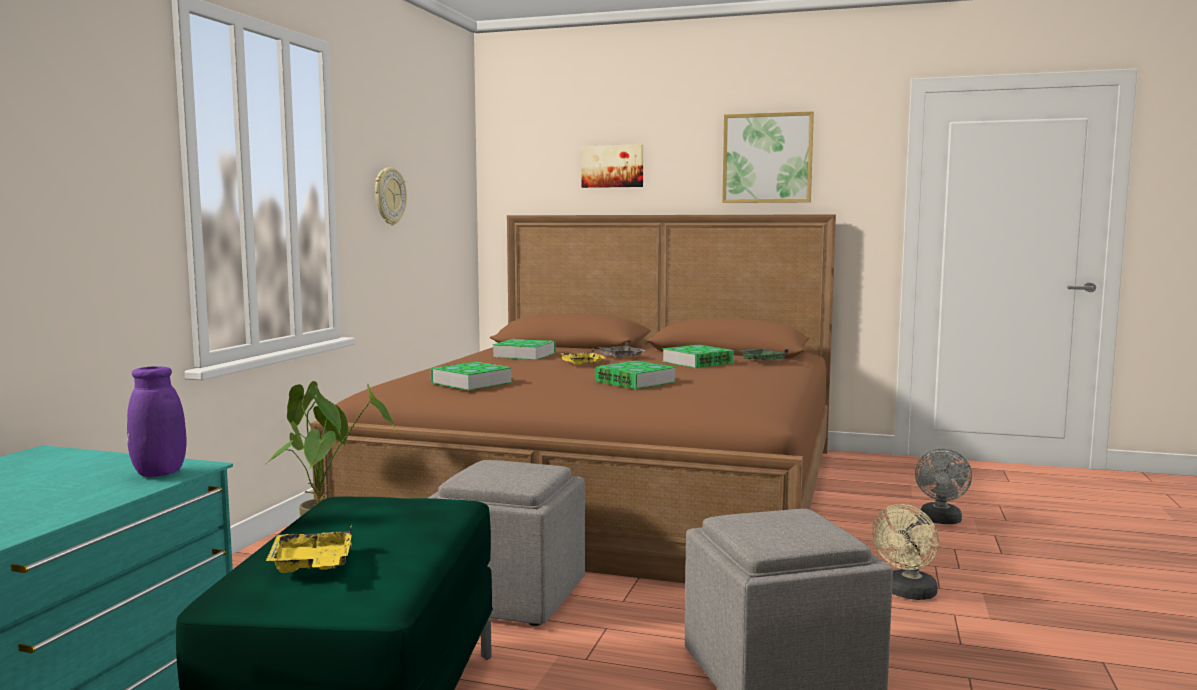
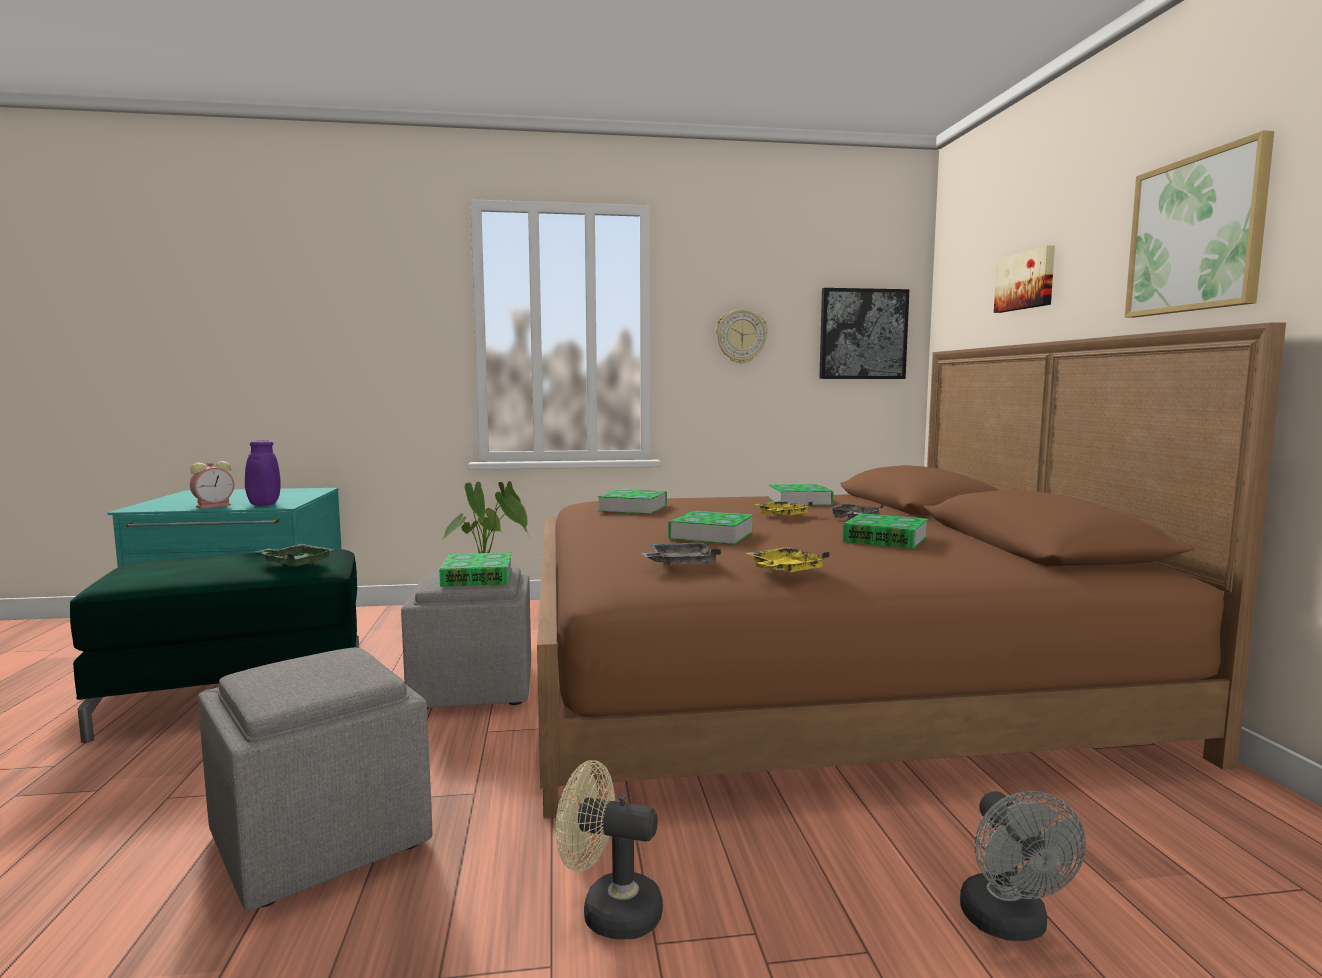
camera: 65 degrees right, 0 degrees up
(97, 496) = (215, 506): none -> alarm clock
(312, 565) = (168, 565): yellow tray -> yellow tray (784, 571)
(450, 196) = (862, 334): none -> picture
(518, 471) = (477, 577): none -> book
(725, 396) = (680, 564): none -> grey tray
(761, 361) = (970, 556): green tray -> green tray (295, 563)
(940, 521) = (1010, 925): grey fan -> grey fan turned 90 degrees counterclockwise

